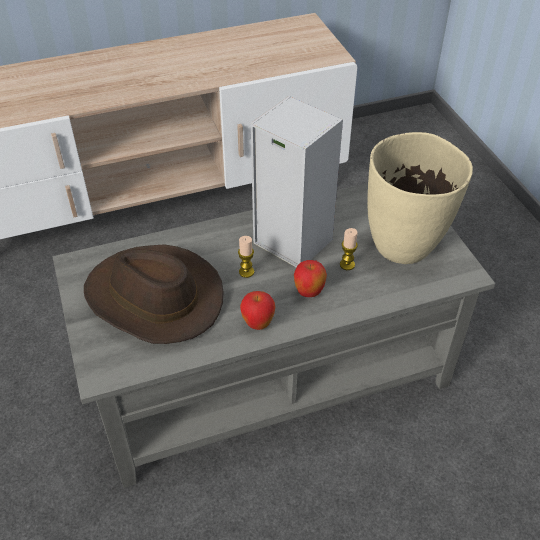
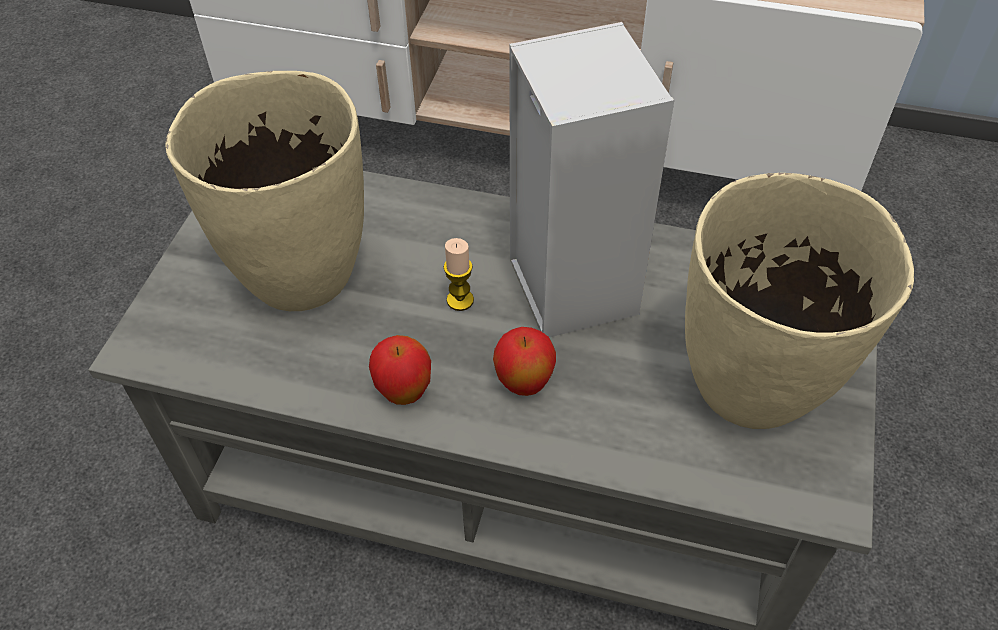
camera: 35 degrees right, 5 degrees up
(153, 298) = (299, 273): brown hat -> beige vase
(347, 265) = (626, 370): candle -> none

